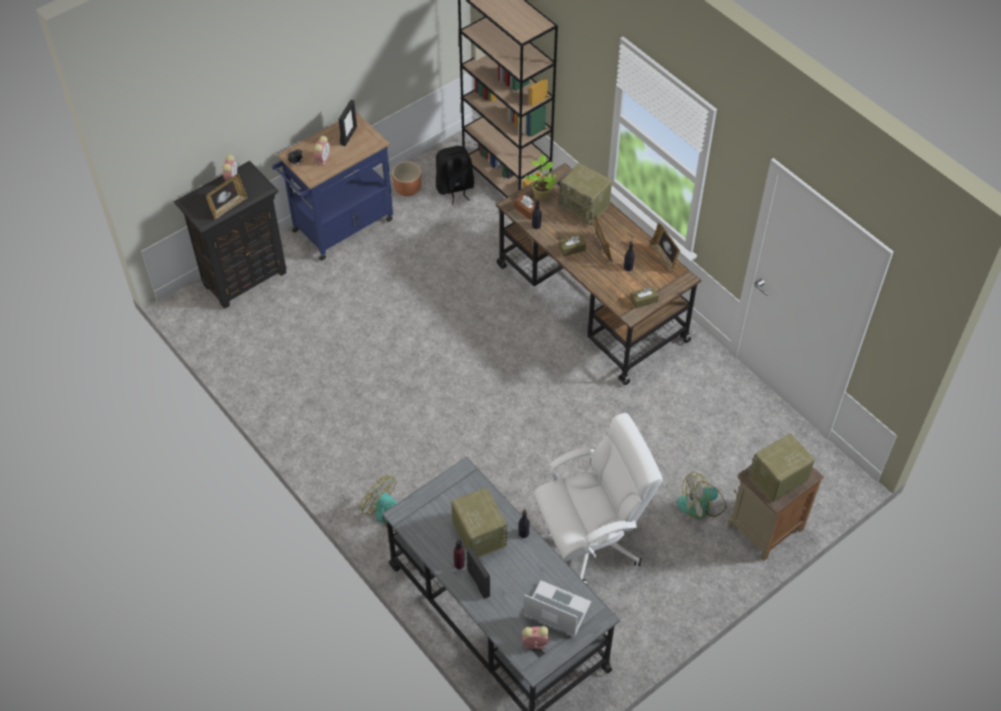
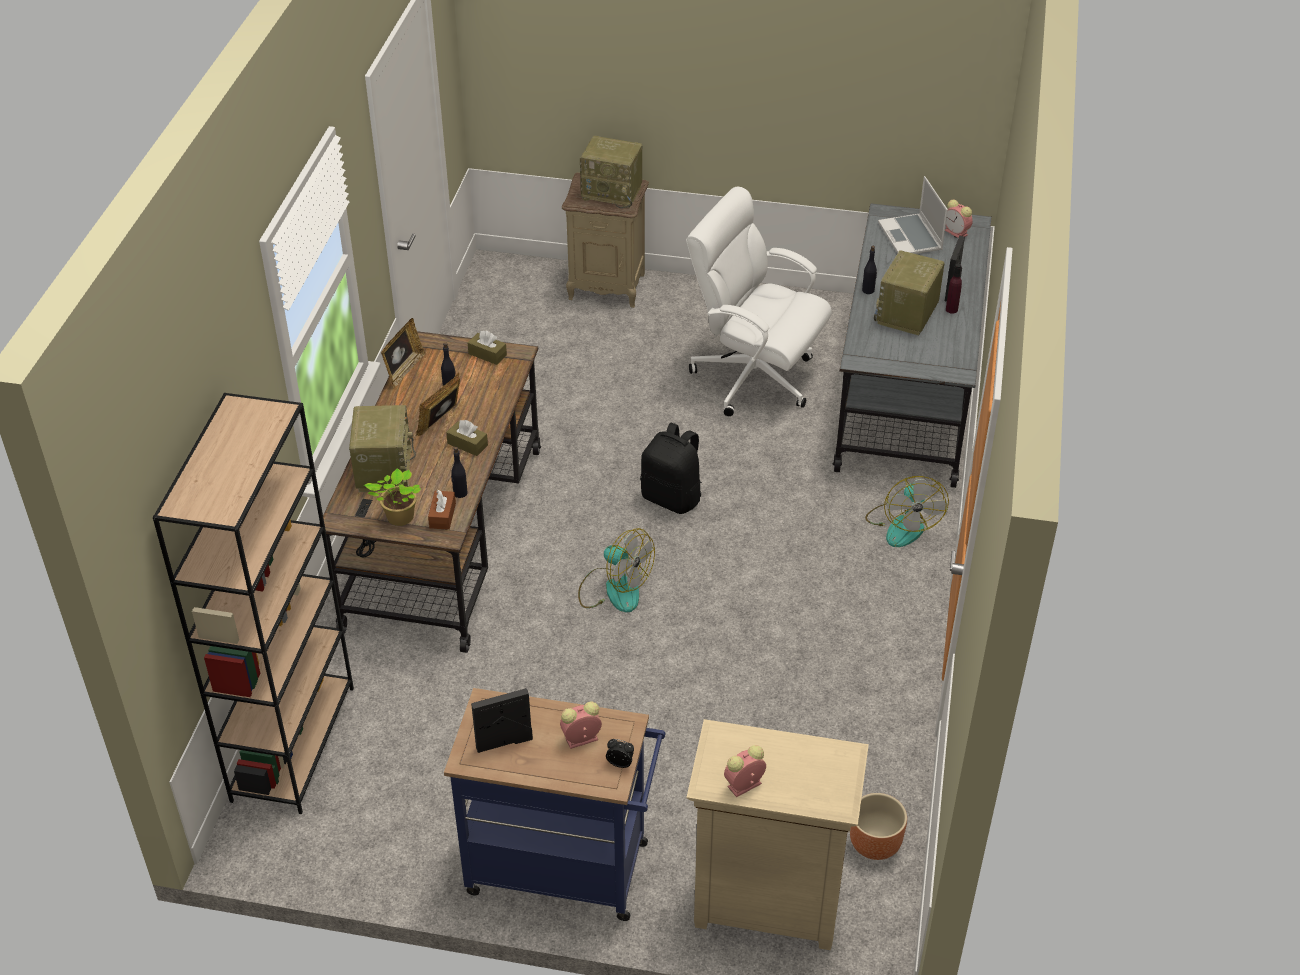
camera: 130 degrees left, 10 degrees down
(228, 207) = (795, 746): picture frame -> none
(245, 278) = (765, 909): black cabinet -> beige cabinet
(408, 189) = (413, 843): brown planter -> brown planter (874, 844)
(455, 188) = (363, 789): black backpack -> black backpack (672, 498)
(701, 505) = (629, 332): fan -> fan (614, 589)

